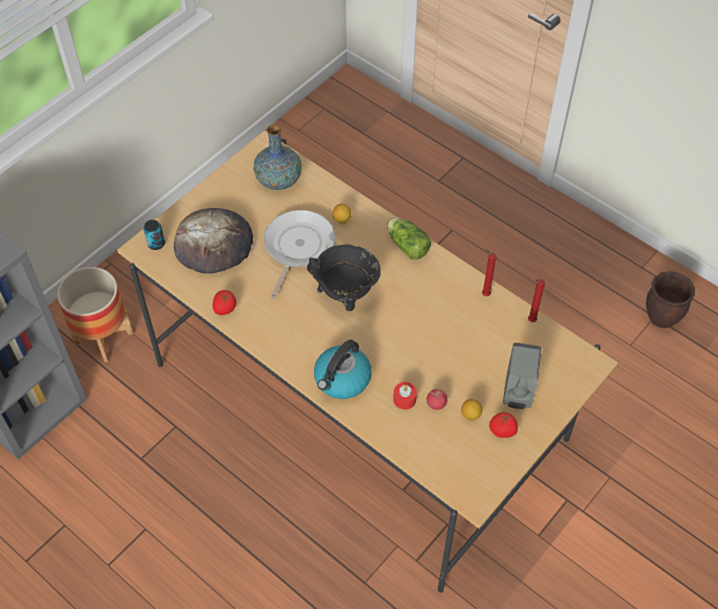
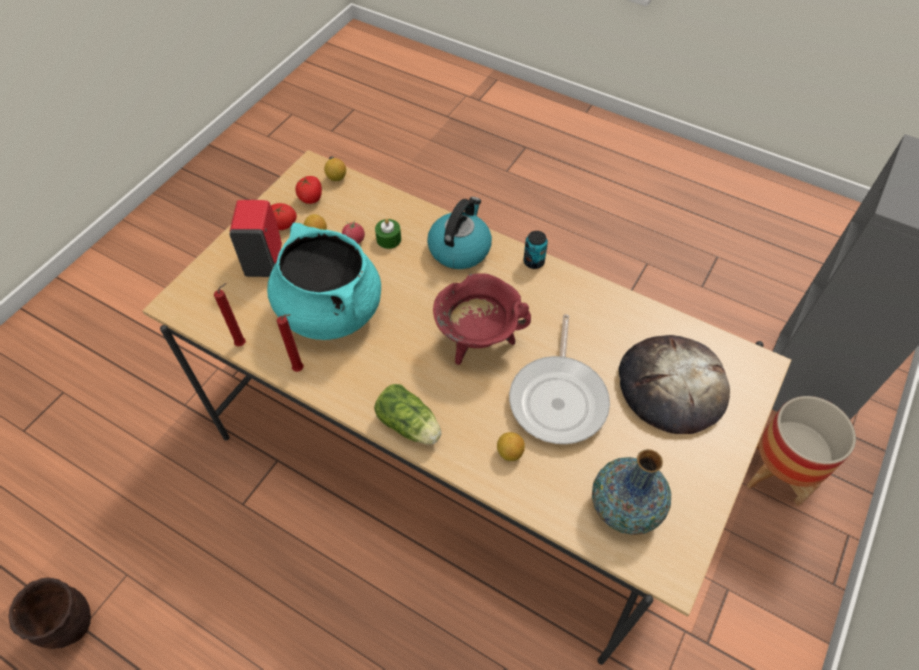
camera: 170 degrees right, 0 degrees up
(156, 244) = (746, 374): can -> can (533, 262)
(225, 308) = (619, 304): tomato -> tomato (311, 198)
(345, 295) = (478, 341): black cooking pot -> red cooking pot
(404, 399) = (388, 239): red candle -> green candle
(449, 481) = (336, 178): none -> lemon
(461, 338) = (329, 310): none -> turquoise cooking pot
(517, 394) = (265, 260): grey soap dispenser -> red soap dispenser

